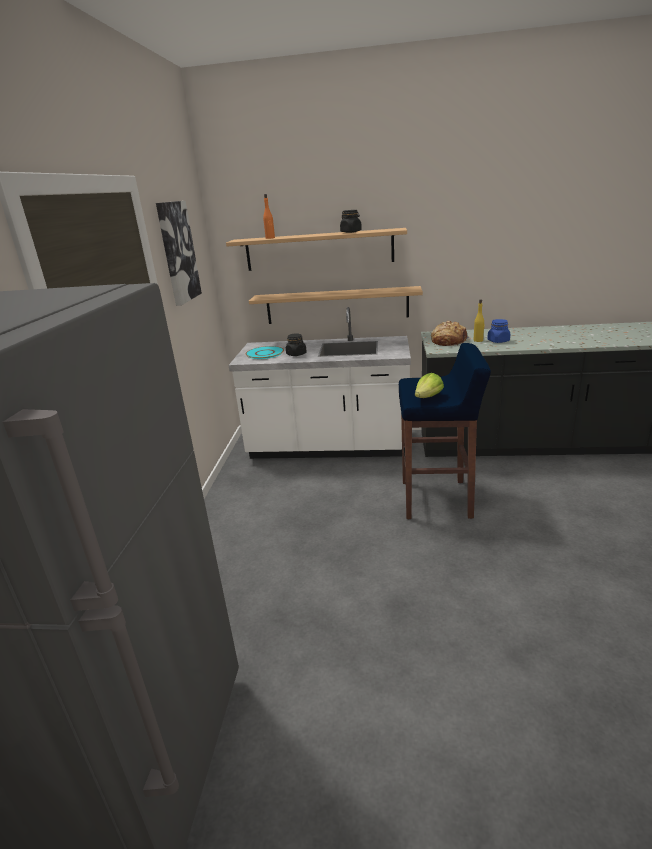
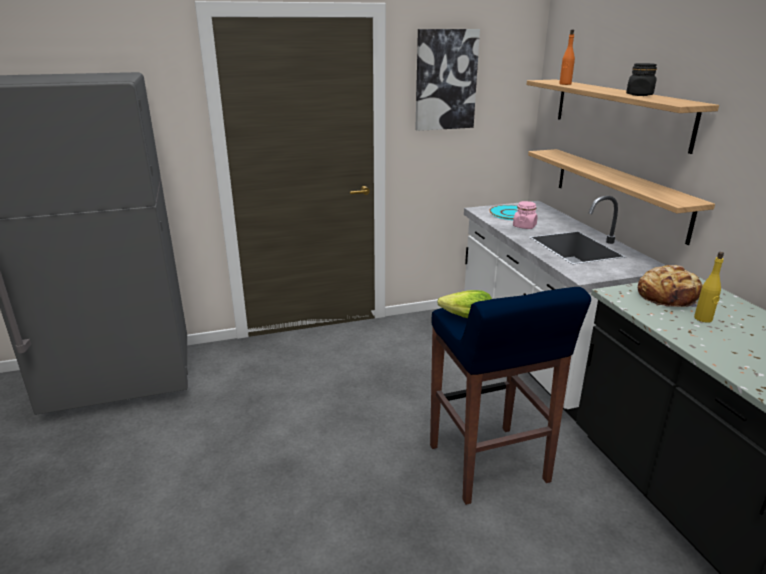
camera: 65 degrees right, 0 degrees up
(296, 354) = (524, 226): black jar -> pink jar
(498, 341) = (723, 335): blue jar -> none

